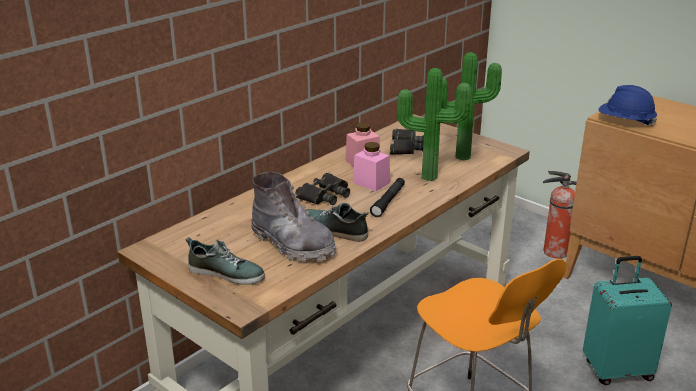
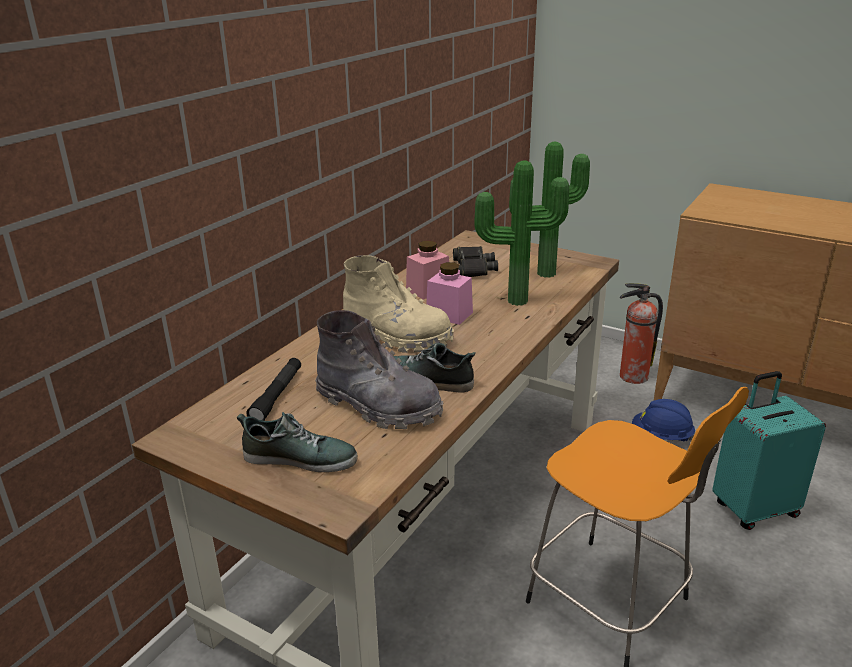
camera: 10 degrees left, 0 degrees up
(324, 195) = (396, 336): black binoculars -> beige boot
(388, 201) = (480, 336): black flashlight -> black flashlight (277, 395)
(625, 122) = (725, 216): blue hard hat -> blue hard hat (661, 436)

